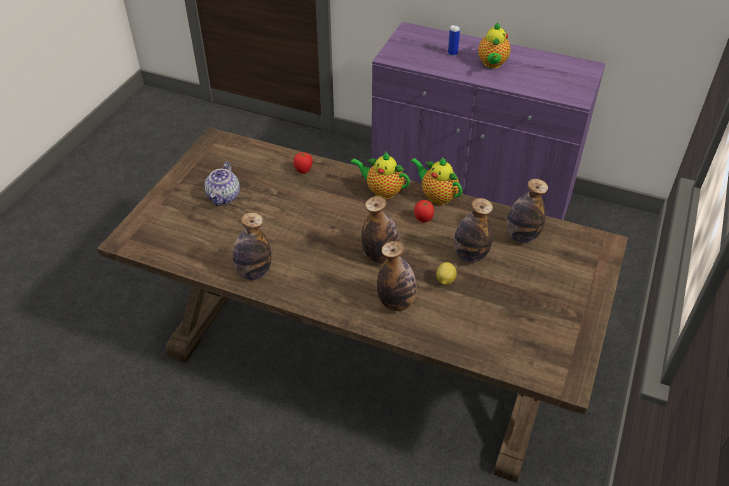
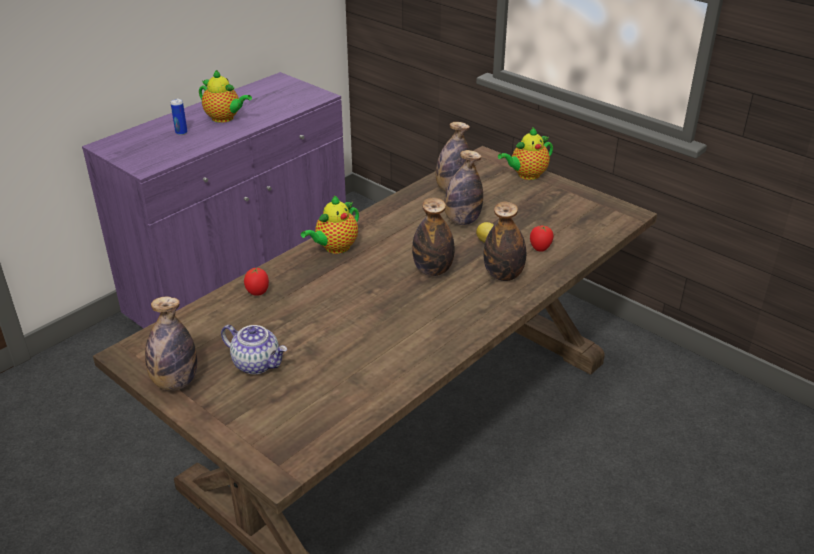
camera: 70 degrees left, 10 degrees down
(253, 272) = (409, 361): bottle -> bottle (175, 382)
(423, 219) = (396, 234): tomato -> tomato (540, 249)
(437, 196) = (367, 218): teapot -> teapot (526, 175)

